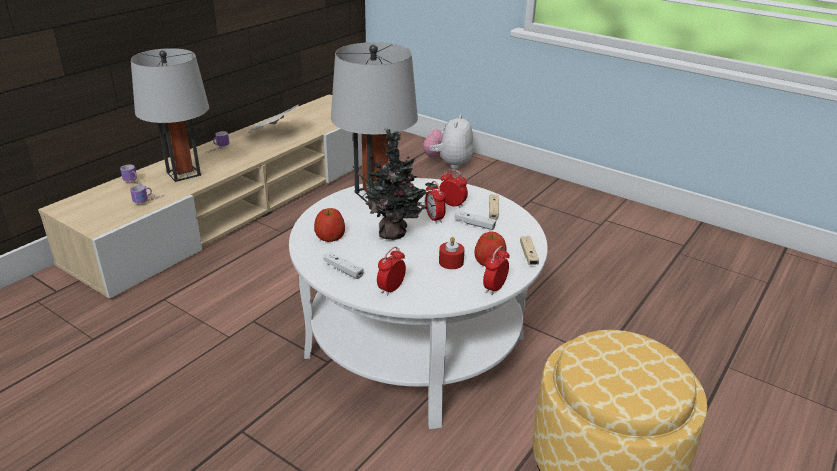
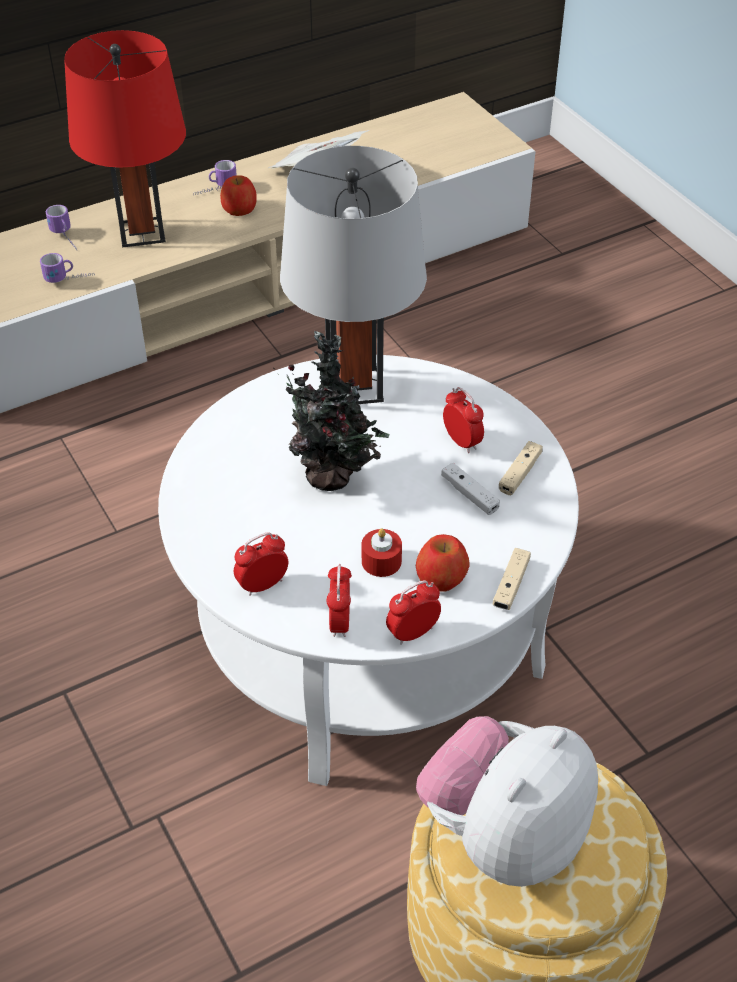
camera: 25 degrees right, 15 degrees up
(183, 174) = (142, 233): grey table lamp -> red table lamp
(330, 236) = (237, 455): apple -> apple (239, 208)
(343, 270) = (217, 527): white game controller -> none
(434, 218) = (414, 463): alarm clock -> alarm clock (340, 622)
(449, 164) = (638, 275): plush toy -> plush toy (504, 834)

